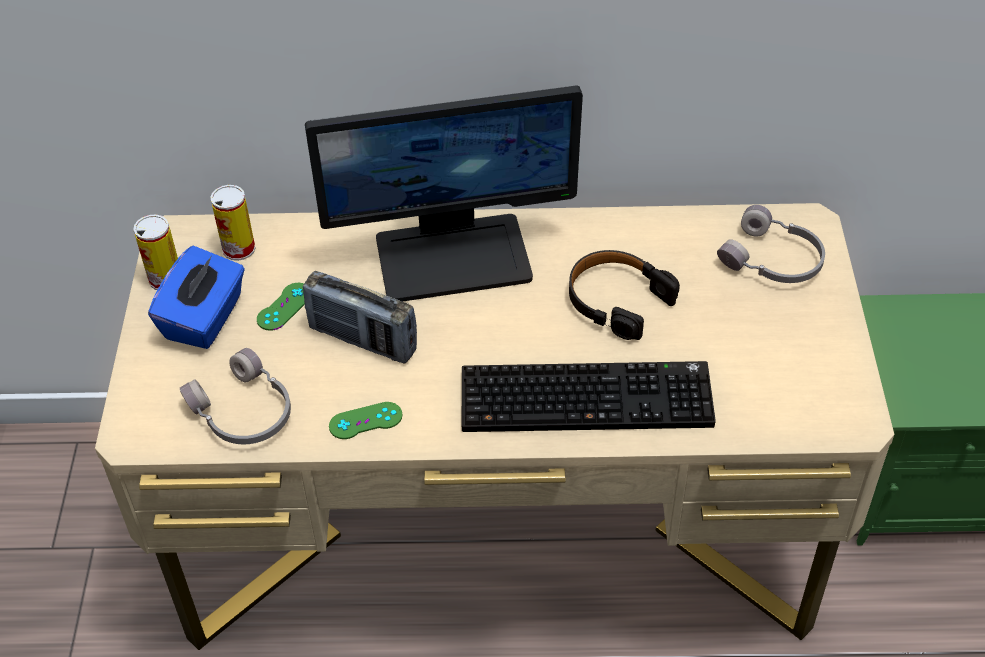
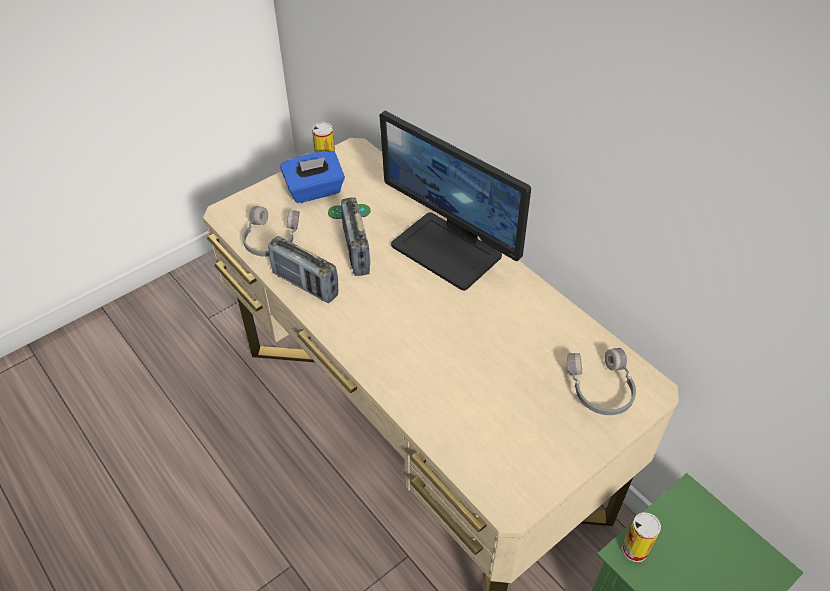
camera: 50 degrees right, 0 degrees up
(239, 248) = (369, 174): can -> can (634, 549)
(365, 421) = (305, 285): green game controller -> radio
(588, 396) = (405, 363): keyboard -> none
(617, 300) = (488, 334): black headphones -> none

